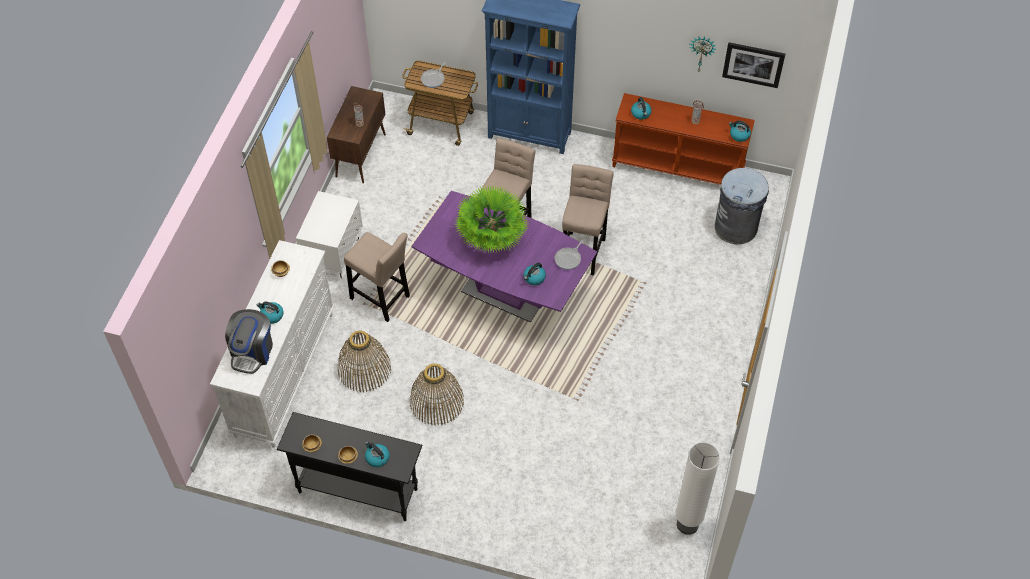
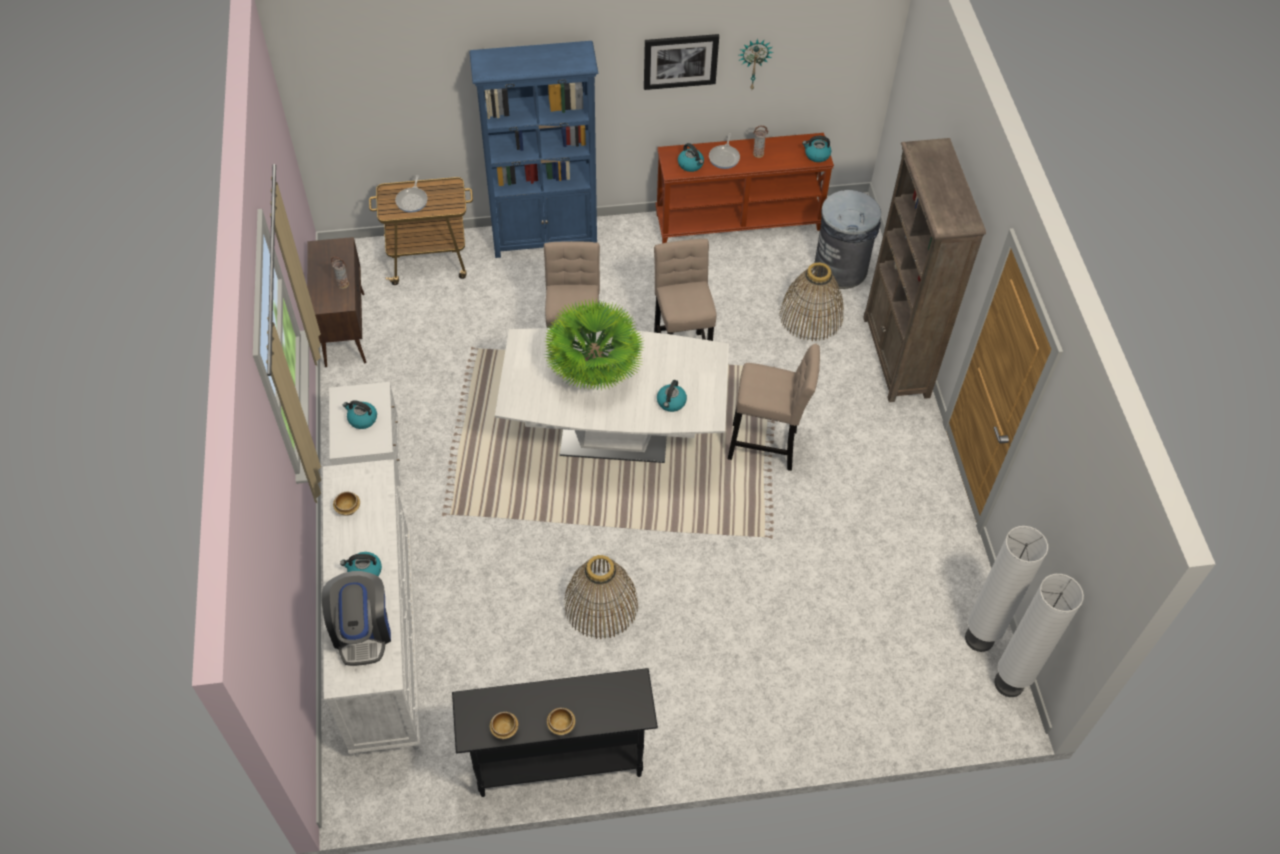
camera: 25 degrees left, 0 degrees up
(364, 369) = (486, 598): basket -> basket (810, 316)
(377, 458) = (599, 709): kettle -> kettle (362, 419)
(382, 300) = (464, 501): beige stool -> beige stool (767, 446)
(504, 293) = (614, 438): purple dining table -> white dining table
(569, 259) = (700, 364): frying pan -> frying pan (724, 157)
(691, 562) = (1008, 683): none -> white floor lamp
(741, 306) = (896, 357): none -> brown bookcase
(753, 64) = (819, 59): picture -> picture (680, 61)

